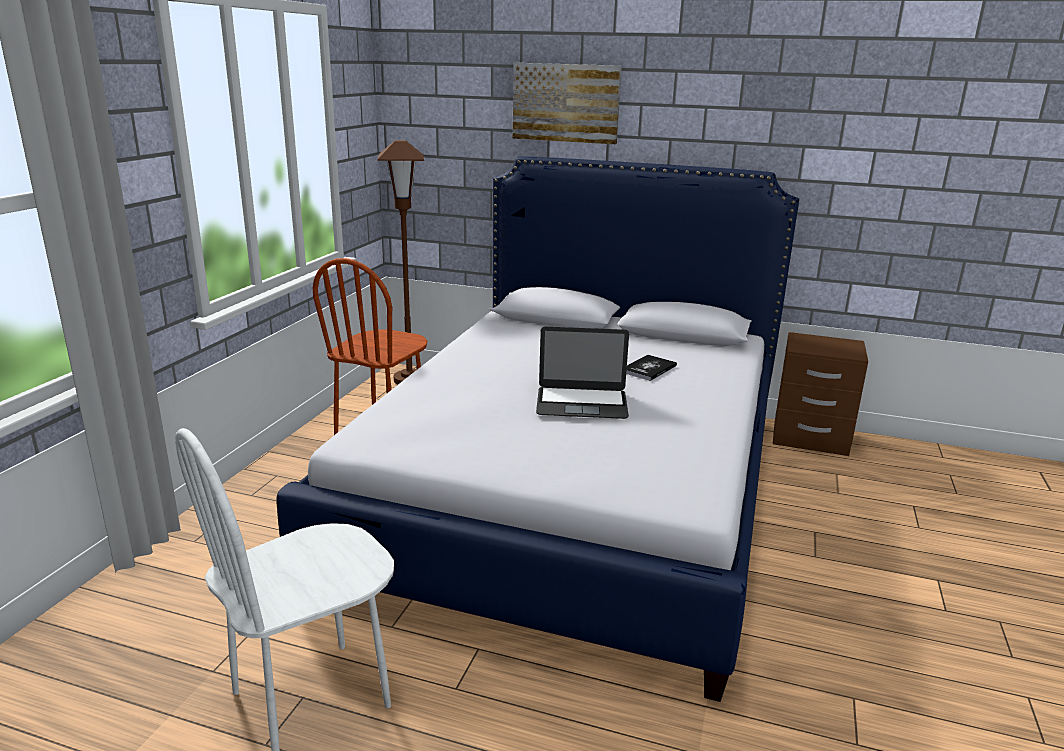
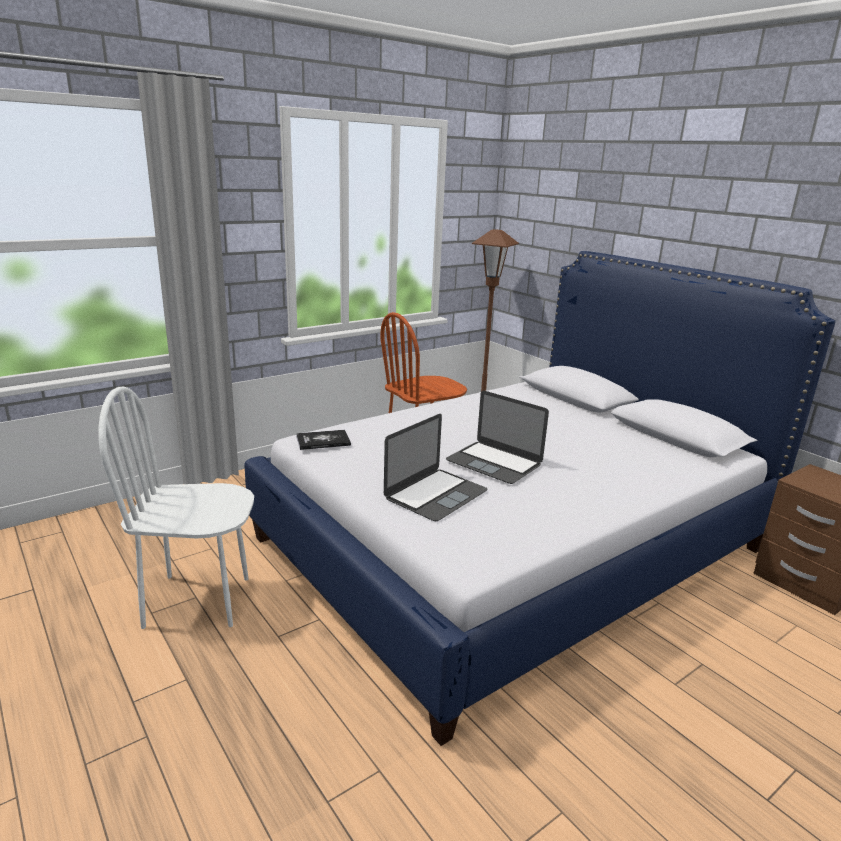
camera: 35 degrees right, 0 degrees up
(566, 103) = (631, 206): picture -> none
(577, 451) = (436, 494): none -> laptop
(649, 369) = (595, 454): book -> book (323, 441)

